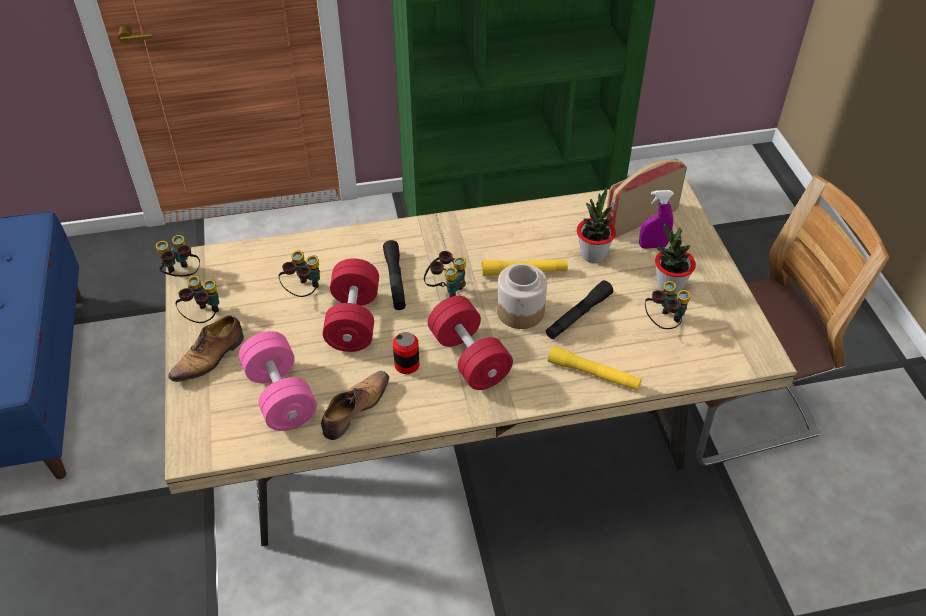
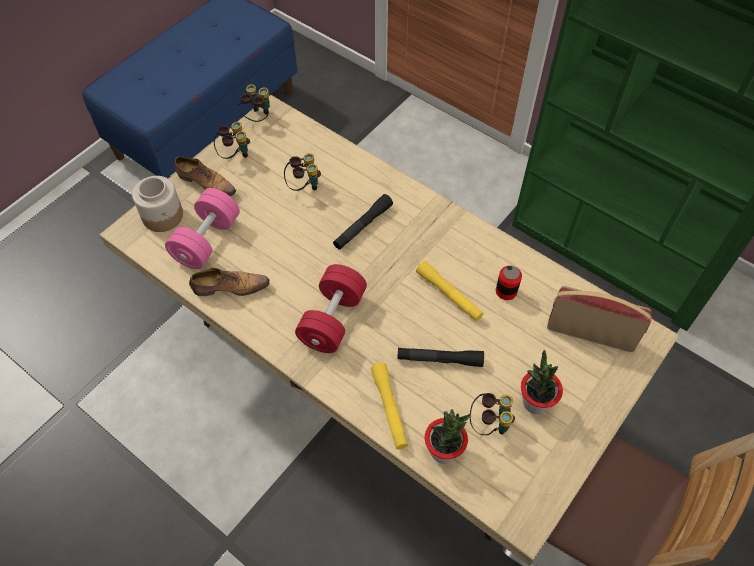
camera: 50 degrees right, 10 degrees up
(210, 357) = (206, 183): shoe -> shoe turned 150 degrees counterclockwise
(353, 320) = (304, 230): red dumbbell -> none
(407, 365) = (293, 288): can -> can (506, 291)
(446, 289) = (384, 260): binoculars -> none
(521, 311) = (407, 320): jar -> jar (163, 216)
(592, 254) = (514, 327): potted plant -> potted plant (443, 451)
(652, 246) = (569, 362): purple spray bottle -> none

